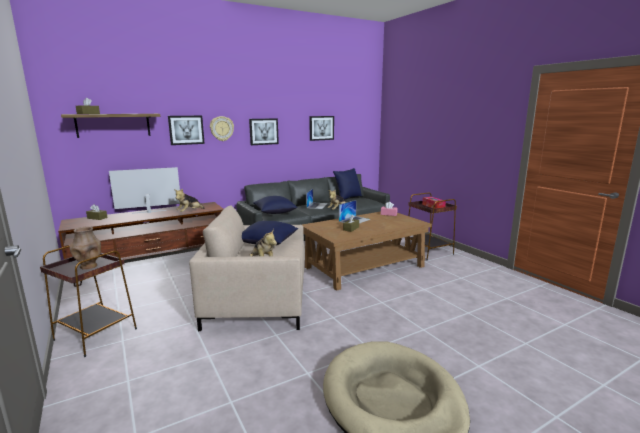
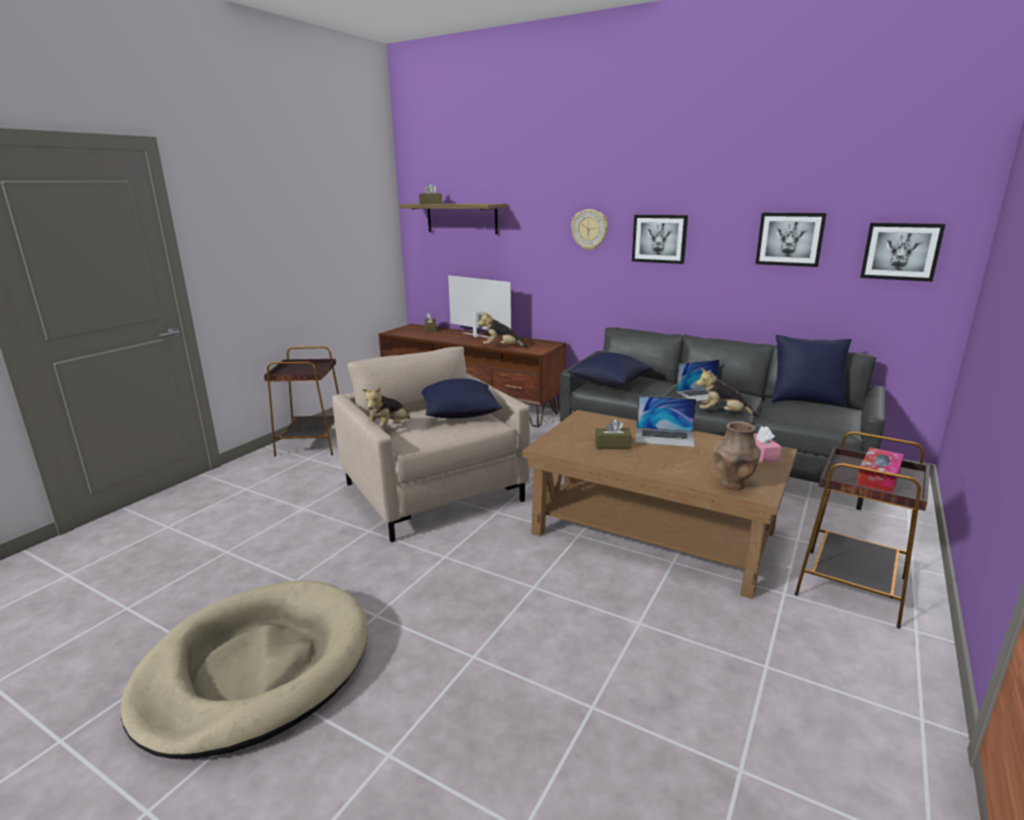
camera: 60 degrees right, 5 degrees up
(89, 266) = (302, 372): brown vase -> brown vase (732, 485)
(186, 130) = (540, 229): picture -> picture (901, 251)

